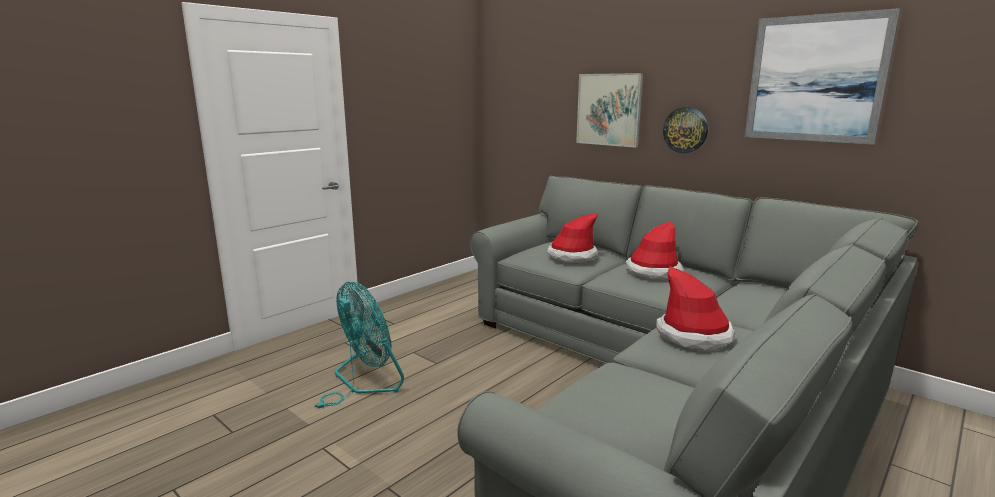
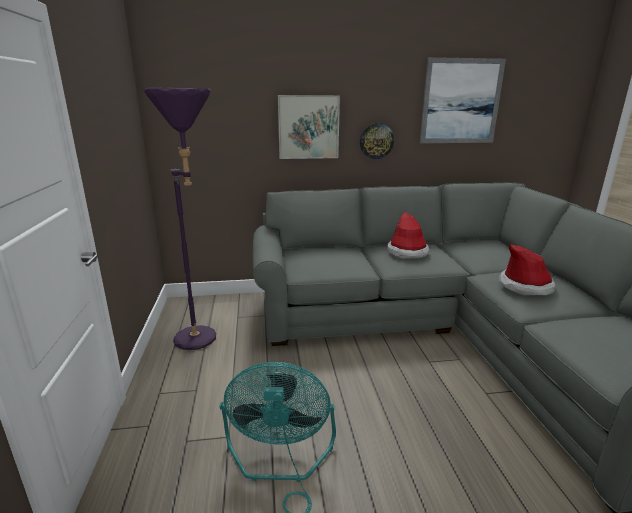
camera: 50 degrees left, 5 degrees up
(448, 301) = (202, 341): none -> purple floor lamp
(572, 256) = (341, 258): hat -> none

